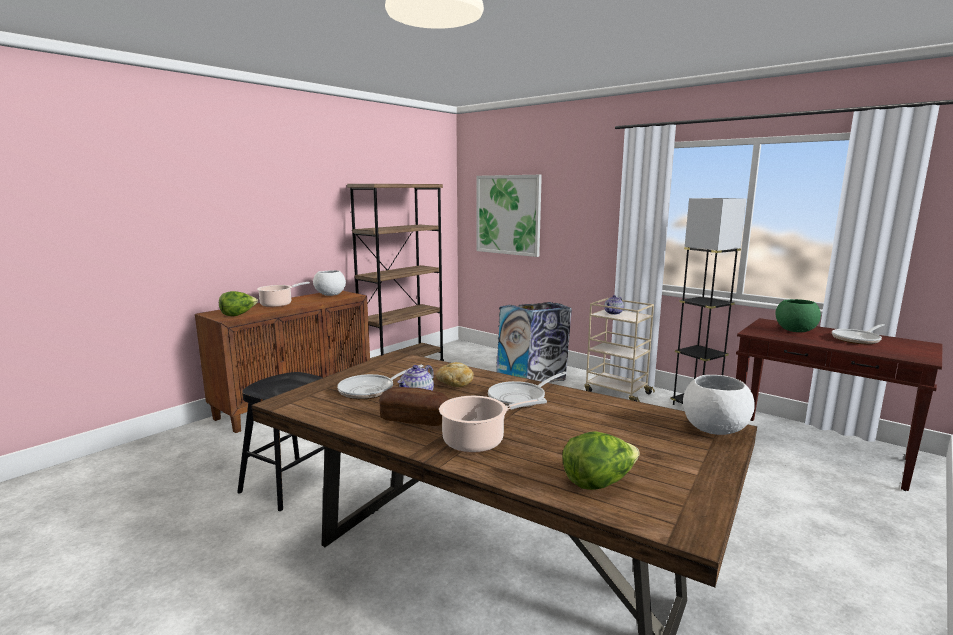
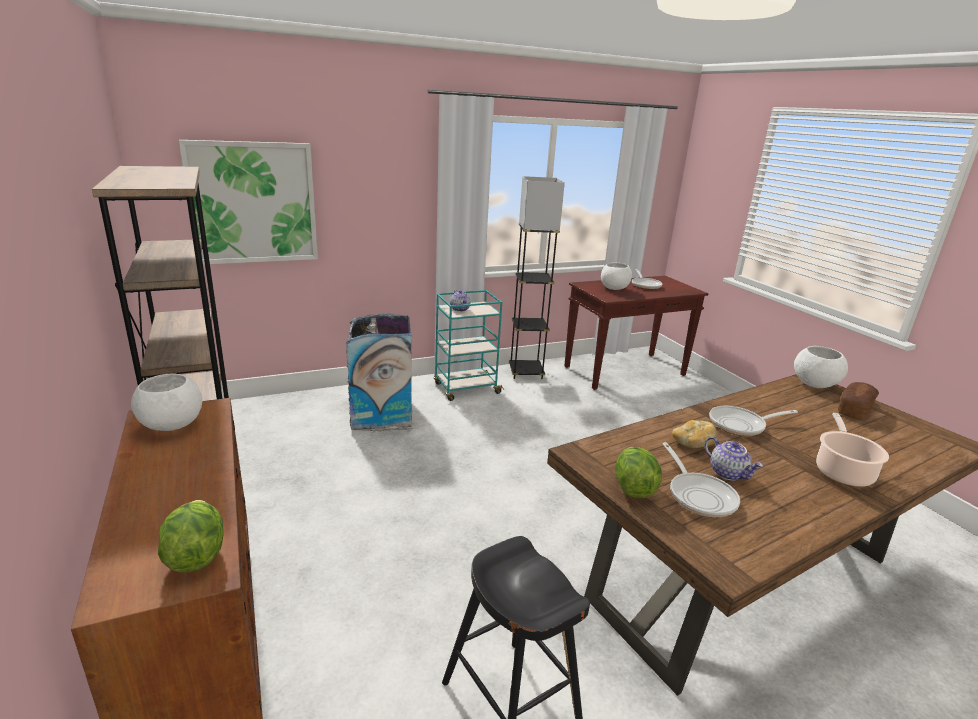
camera: 65 degrees left, 10 degrees up
(278, 304) = (166, 491): cooking pot -> none
(414, 419) = (790, 489): bread -> bread (854, 409)
(520, 398) = (741, 425): frying pan -> frying pan turned 90 degrees clockwise
(598, 483) = (908, 448): lettuce -> lettuce (633, 487)
(616, 392) = (466, 389): beige cart -> turquoise cart
(795, 331) = (614, 289): green bowl -> white bowl

